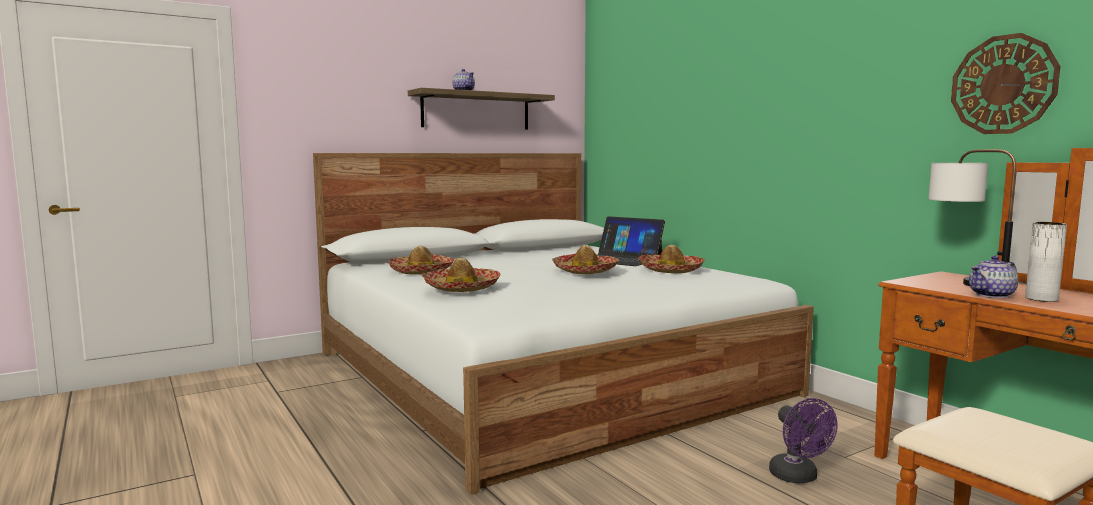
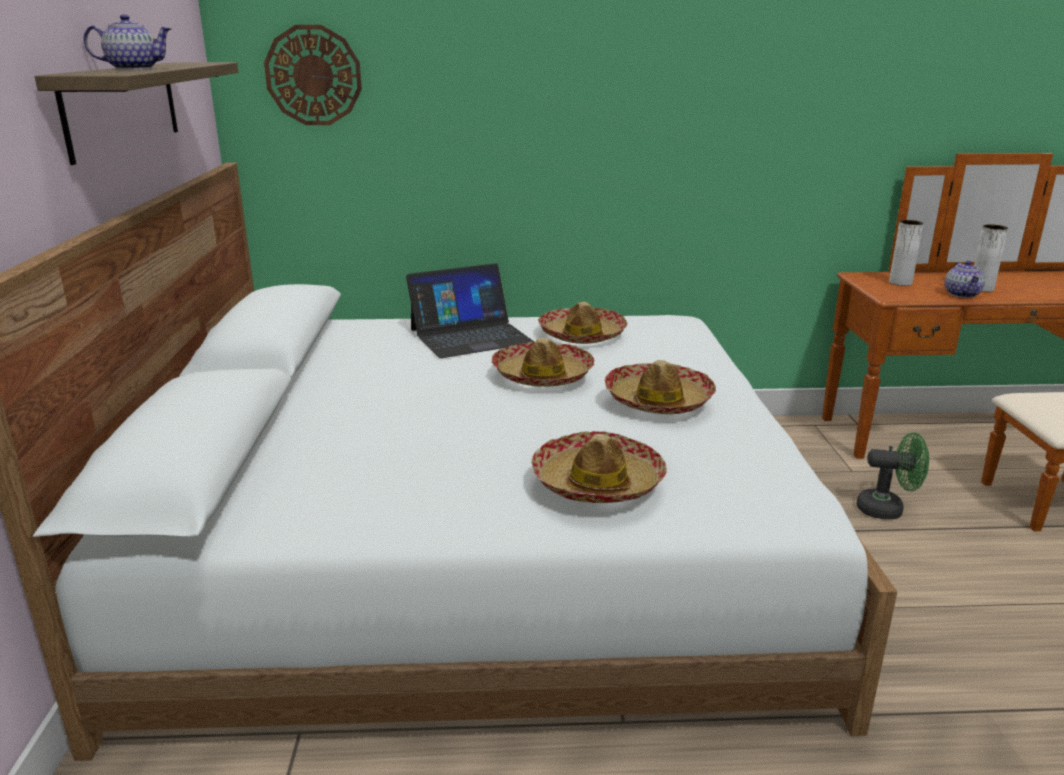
camera: 60 degrees left, 15 degrees up
(421, 271) = (372, 483): hat -> hat (658, 400)
(798, 477) = (887, 509): purple fan -> green fan
(965, 282) = (900, 283): table lamp -> white vase
(1003, 84) = (902, 91): wall clock -> wall clock (313, 75)

